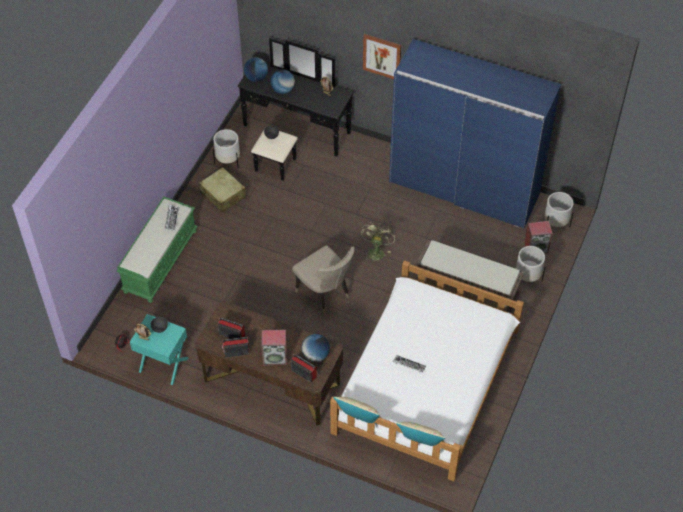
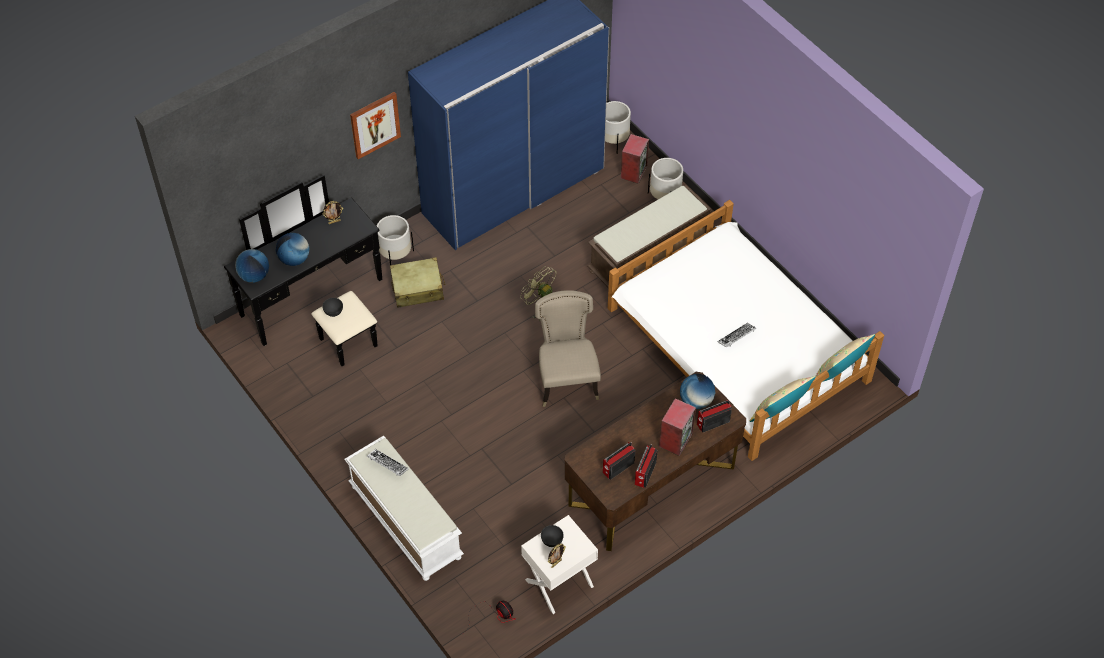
camera: 60 degrees left, 0 degrees up
(160, 260) = (404, 521): green bench -> white bench
(163, 365) = (559, 583): turquoise nightstand -> white nightstand
(223, 195) = (353, 413): beige suitcase -> beige suitcase (418, 288)
(228, 160) = (304, 385): white planter -> white planter (395, 255)
(325, 294) = (567, 380): beige chair -> beige chair turned 90 degrees counterclockwise

